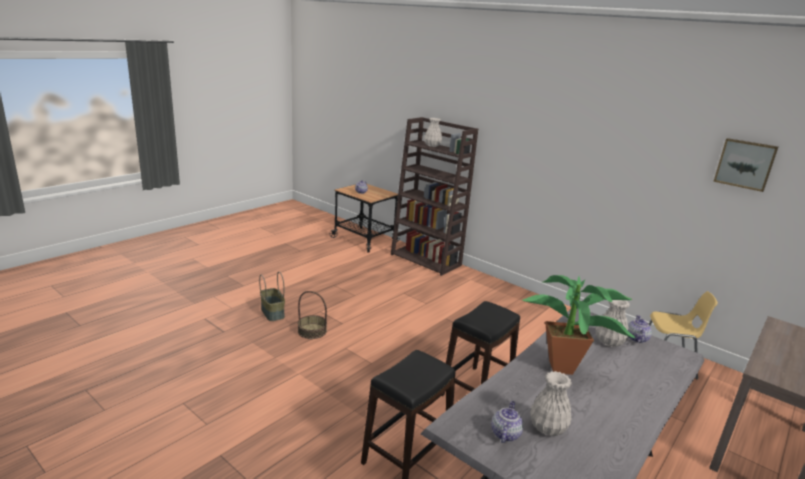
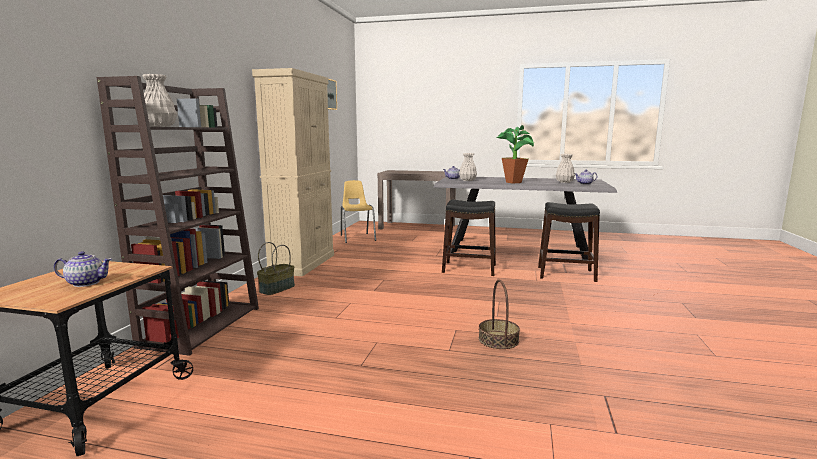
camera: 115 degrees left, 10 degrees down
(273, 313) = (504, 380): basket -> basket (277, 289)
(547, 307) = (302, 263): none -> beige cabinet

